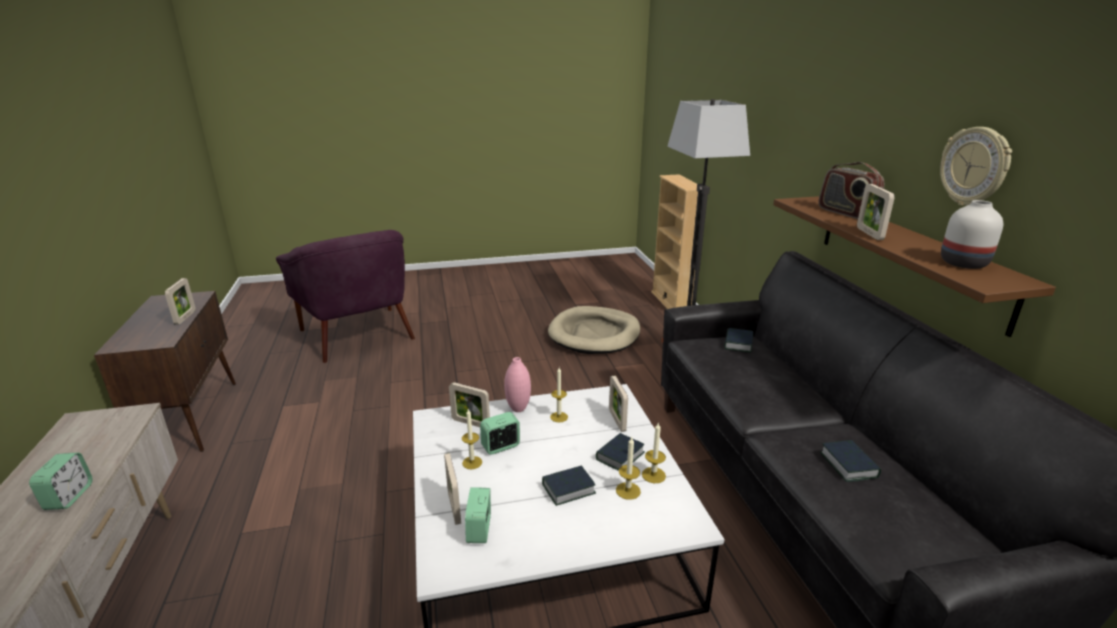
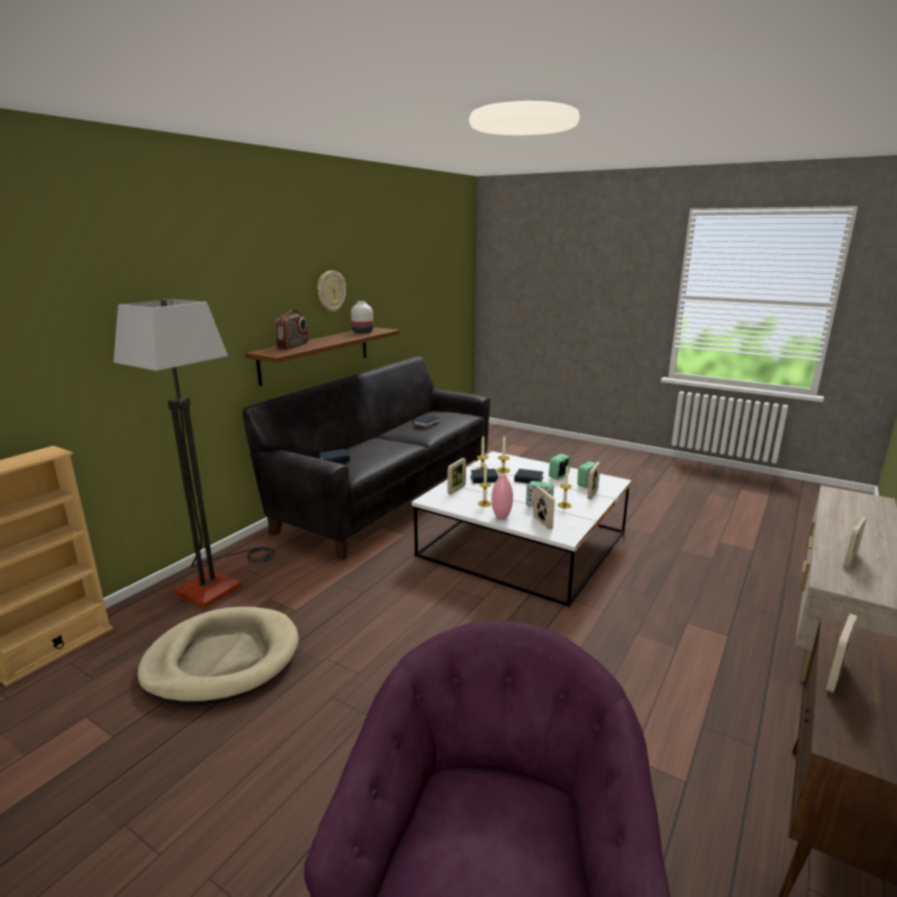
camera: 135 degrees left, 5 degrees down
(69, 497) = (836, 535): alarm clock -> alarm clock (559, 476)
(869, 234) = (337, 341): picture frame -> picture frame (850, 561)

